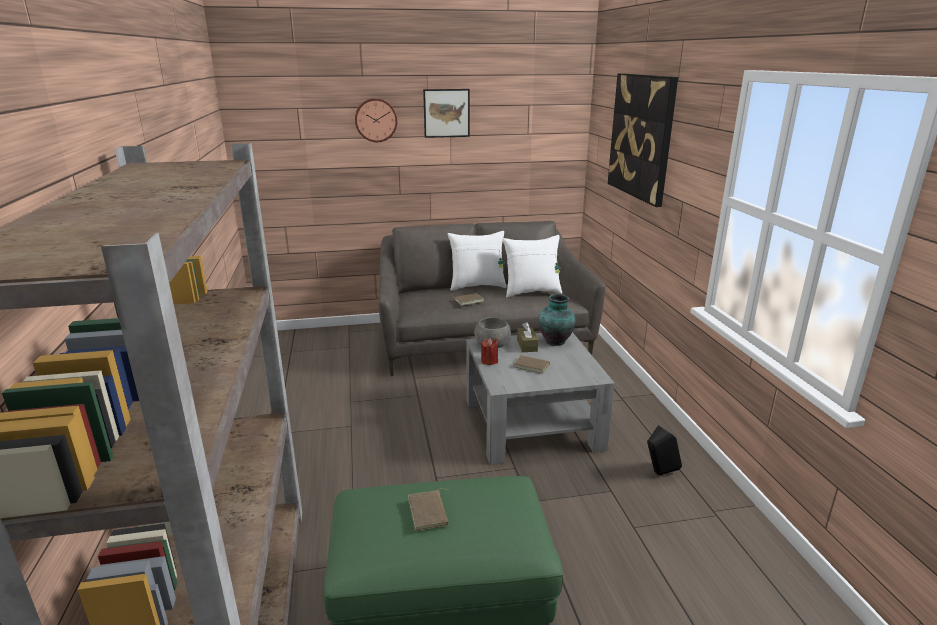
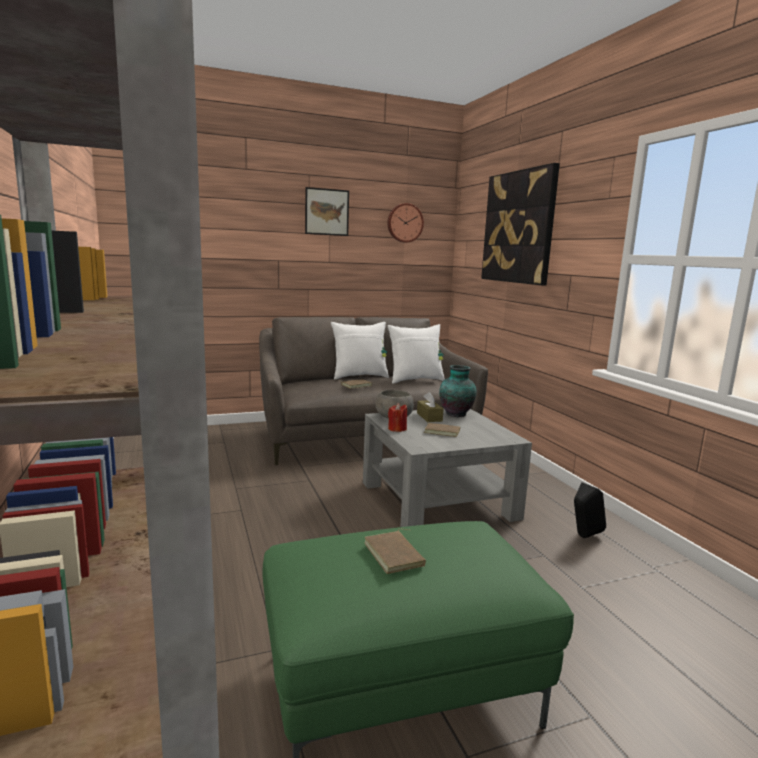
camera: 10 degrees left, 10 degrees down
(376, 120) = (258, 213): wall clock -> wall clock (404, 223)

